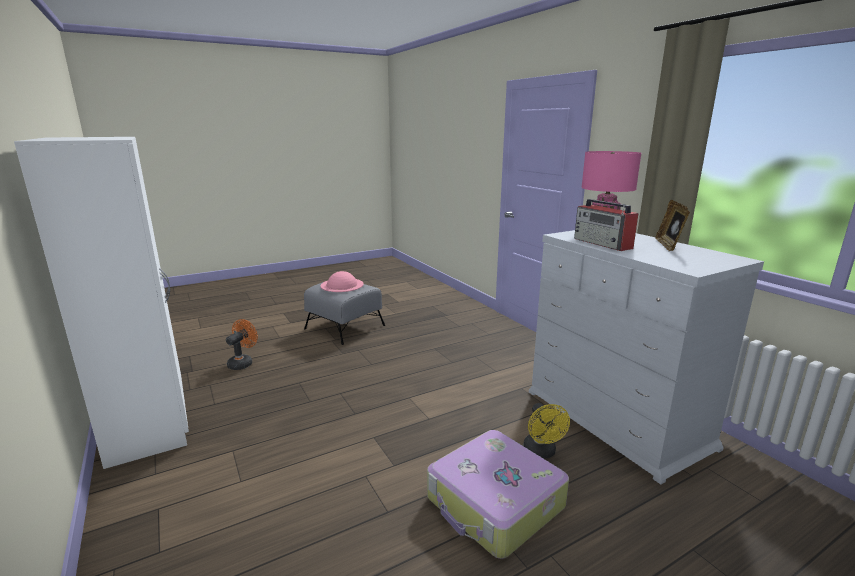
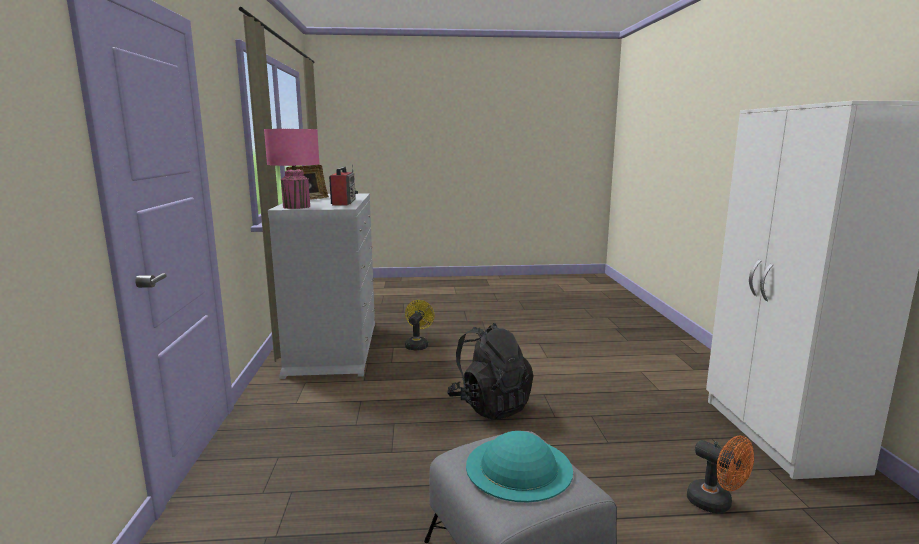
camera: 155 degrees left, 5 degrees down
(243, 363) = (716, 504): orange fan -> orange fan turned 90 degrees counterclockwise
(342, 285) = (518, 467): pink hat -> turquoise hat
(396, 390) = (490, 405): none -> black backpack
(495, 503) = (475, 335): suitcase -> none

